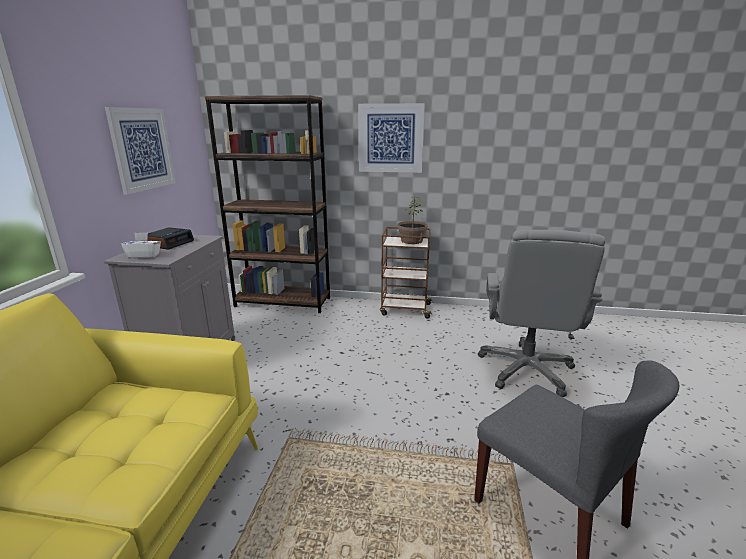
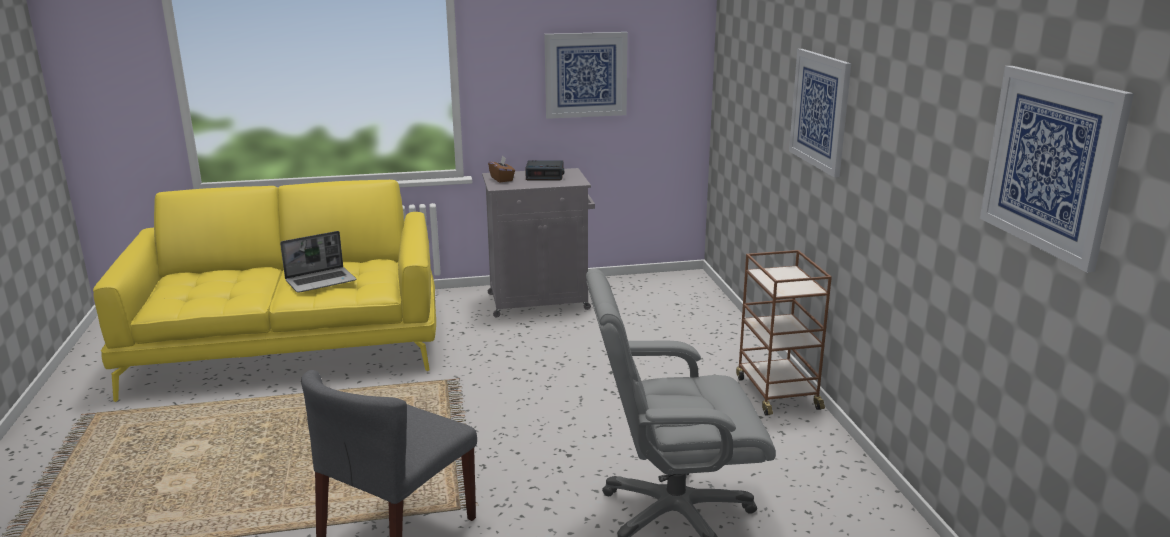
camera: 70 degrees right, 0 degrees up
(112, 447) = (321, 281): none -> laptop
(144, 256) = (502, 179): white tissue box -> brown tissue box
(283, 302) = (704, 307): brown bookcase -> none
(411, 241) = (791, 283): potted plant -> none
(607, 119) = (1051, 163): none -> picture

